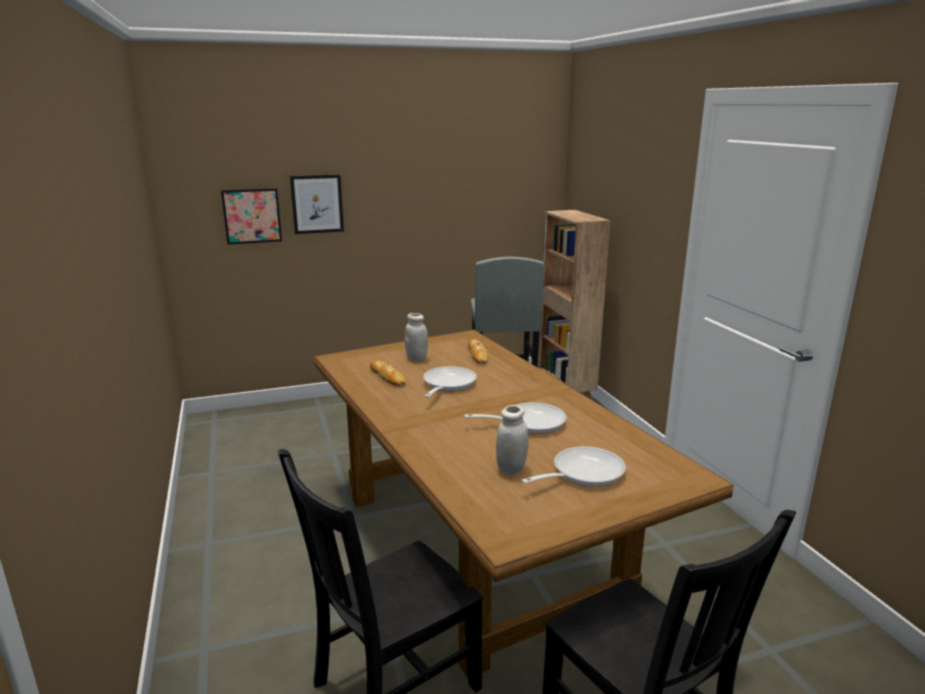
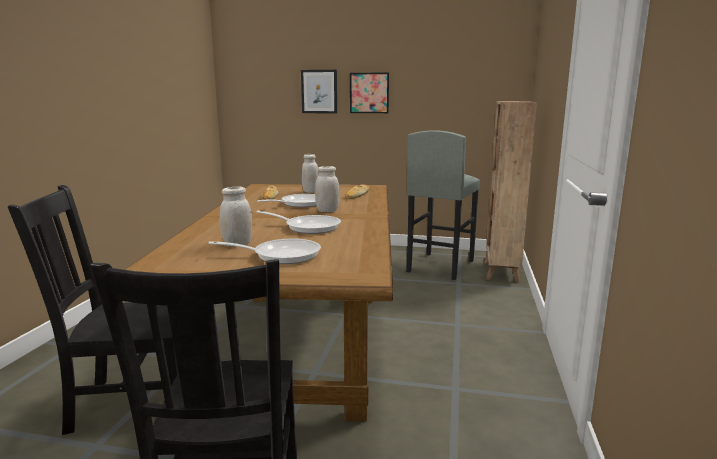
camera: 30 degrees right, 5 degrees down
(252, 216) = (275, 98): picture -> picture (369, 93)
(497, 390) = (327, 211): none -> white jar

